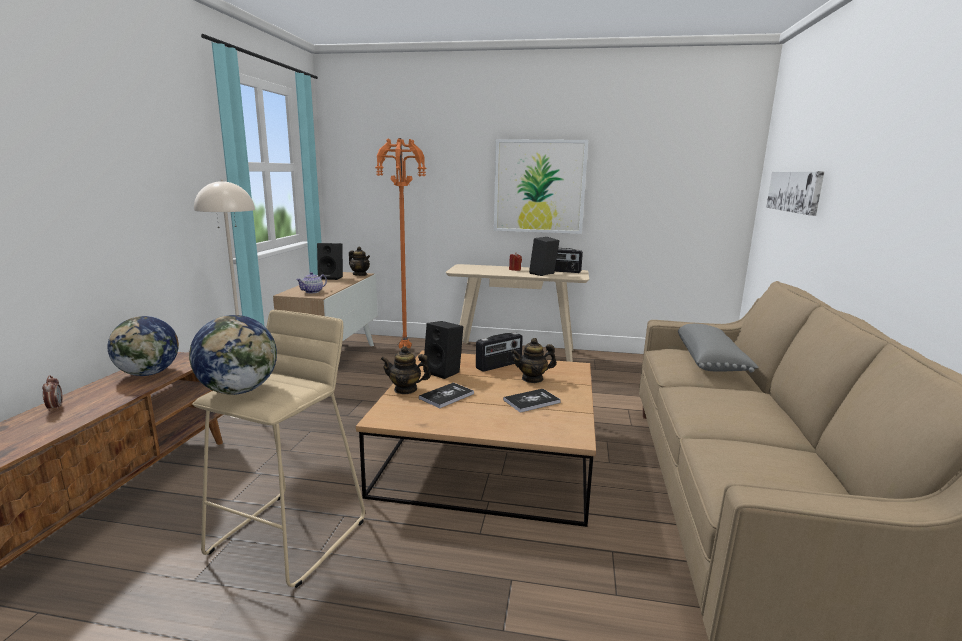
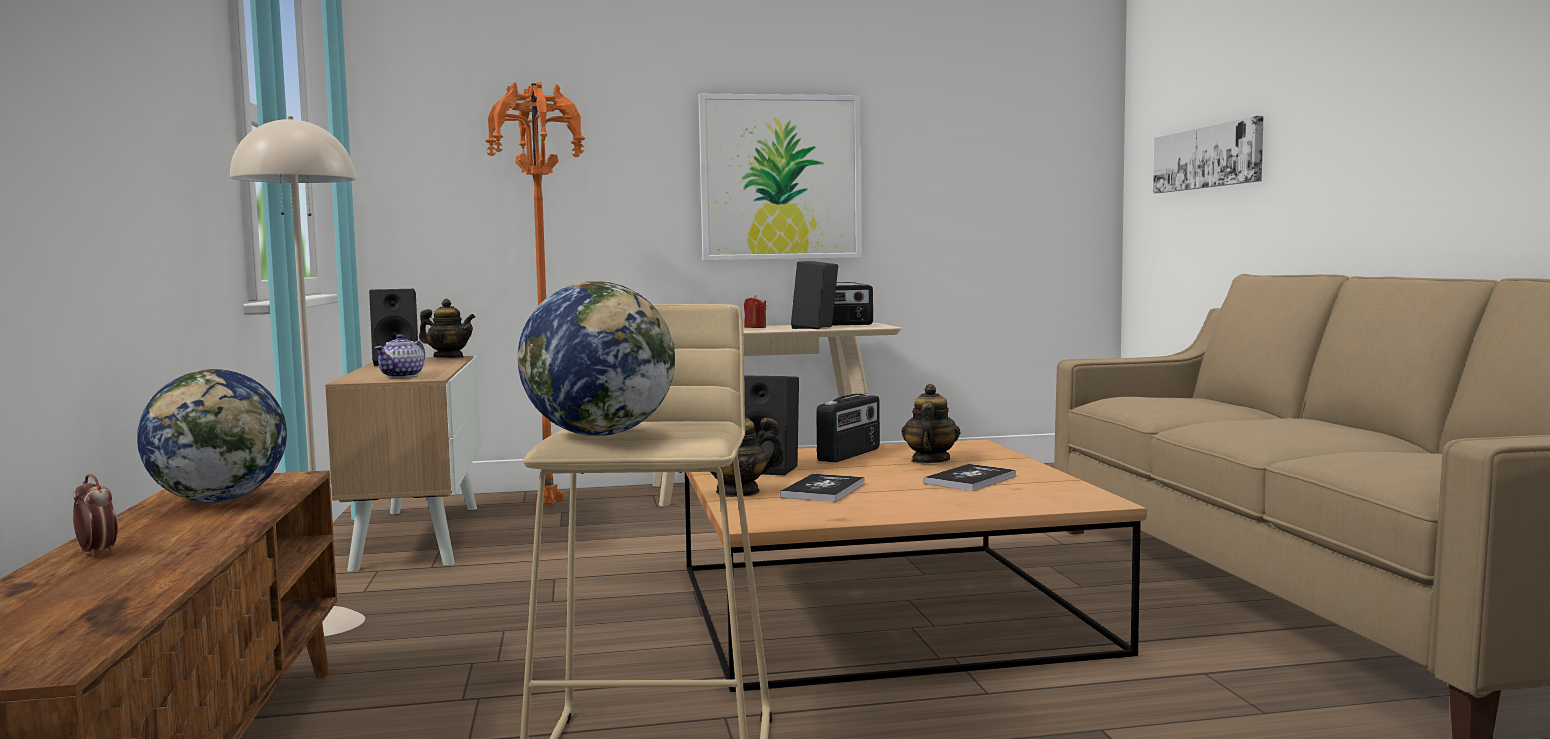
camera: 20 degrees left, 10 degrees down
(532, 379) = (930, 461): teapot -> teapot turned 135 degrees clockwise
(711, 361) = (1188, 401): grey pillow -> none

